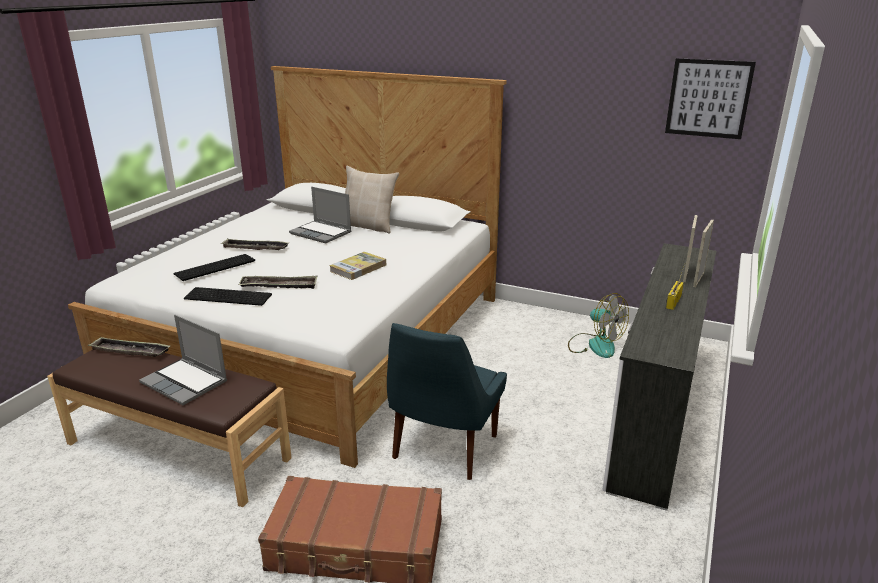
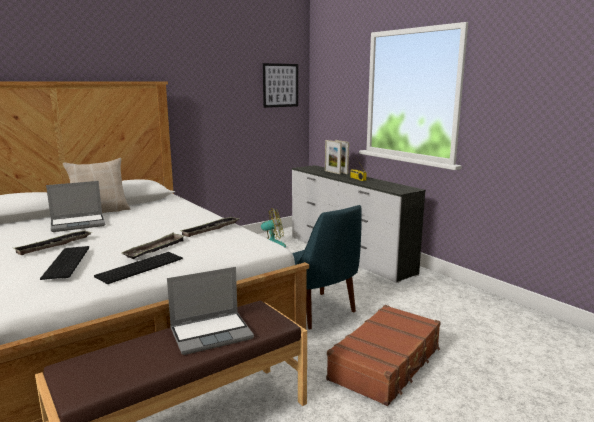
camera: 60 degrees left, 10 degrees down
(130, 351) = (100, 356): tray -> tray (211, 229)
(358, 268) = (175, 225): book -> none

